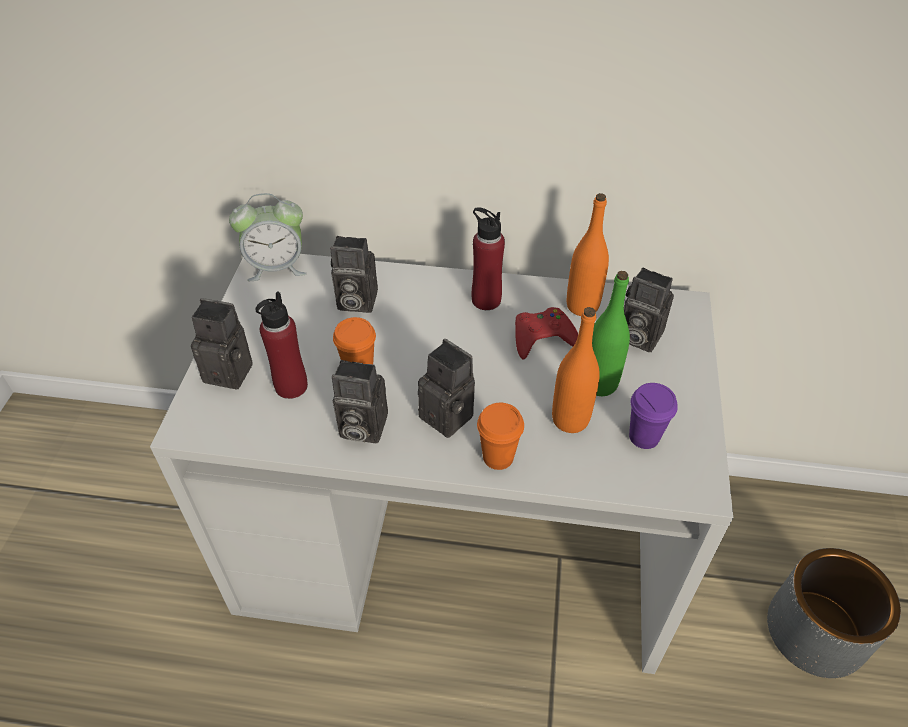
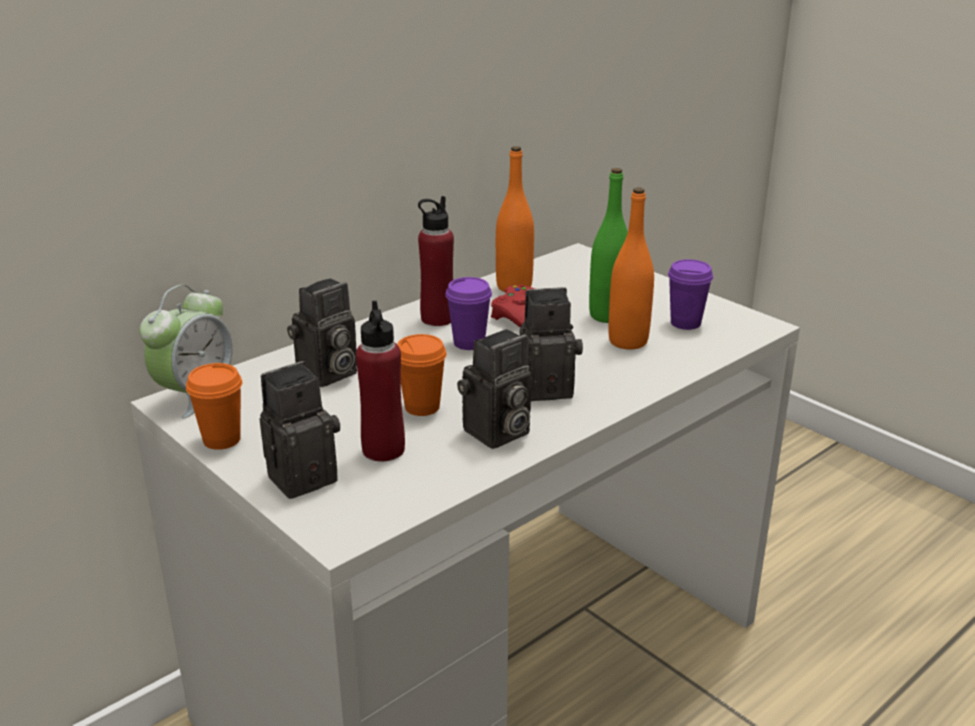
camera: 50 degrees left, 20 degrees down
(468, 337) = (469, 343): none -> purple cup
(498, 457) = (625, 385): orange cup -> orange cup (222, 440)
(636, 336) = (580, 283): camera -> none
(814, 632) = (794, 517): grey planter -> none

